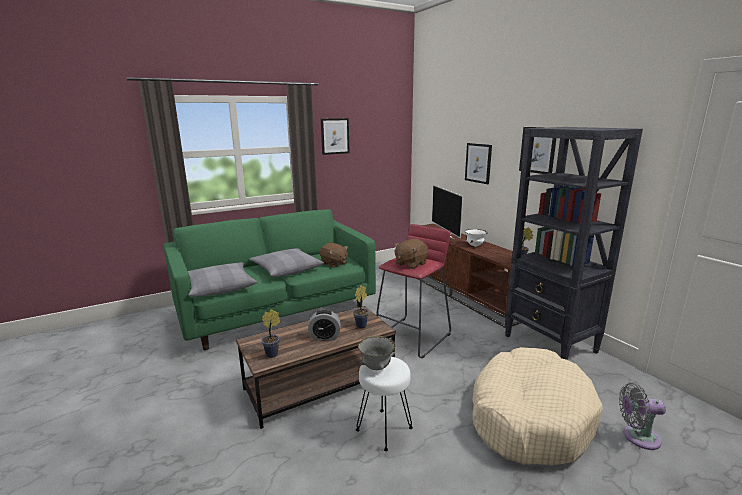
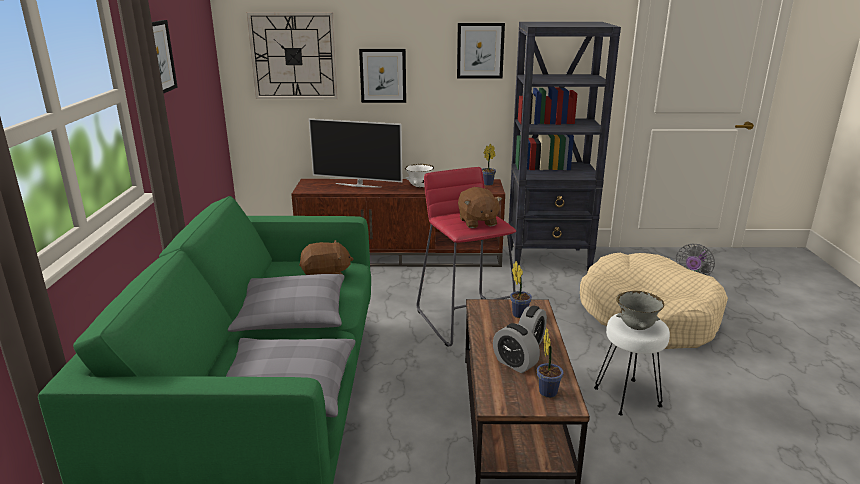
camera: 60 degrees left, 5 degrees up
(297, 337) = (515, 364): none -> alarm clock
(439, 145) = (293, 56): none -> wall clock

